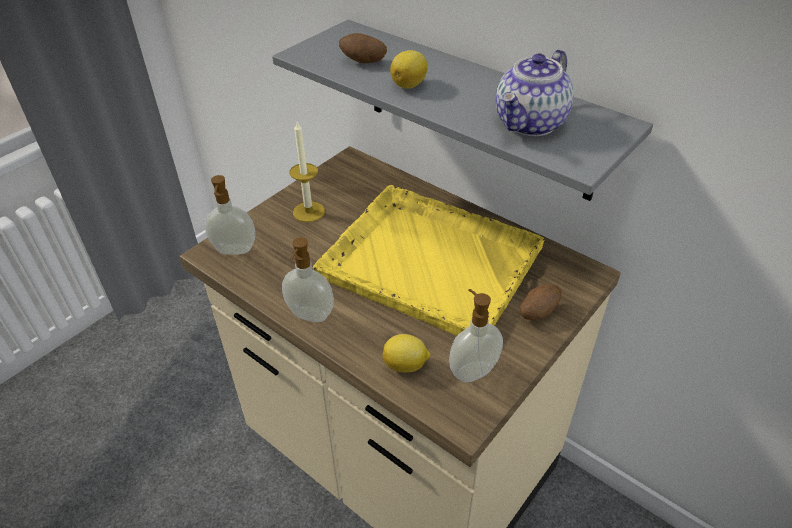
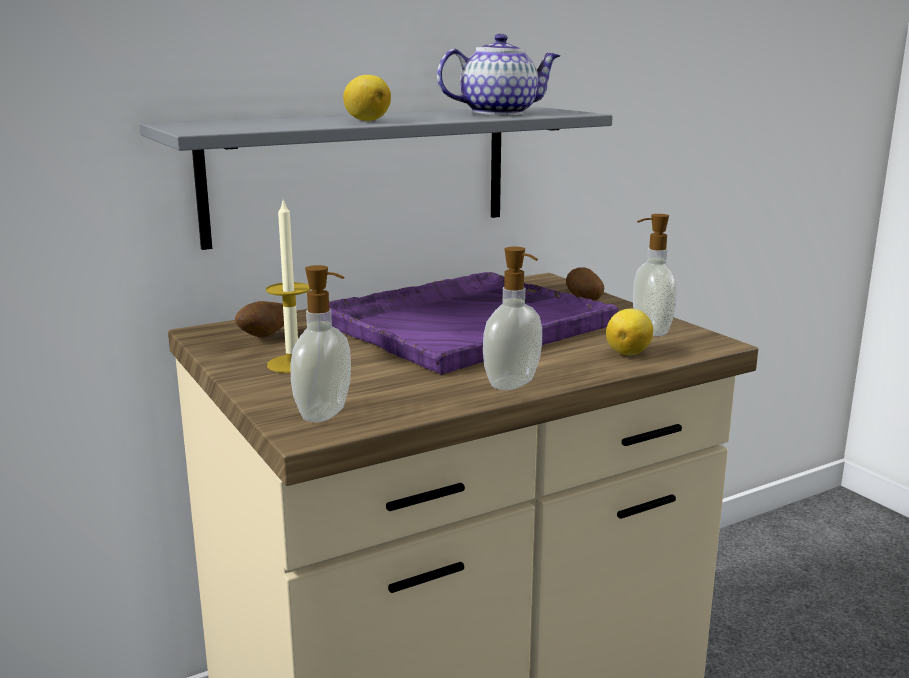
camera: 70 degrees left, 25 degrees down
(363, 62) = (280, 123): potato -> potato (263, 337)
(428, 260) = (466, 324): yellow tray -> purple tray
(531, 124) = (499, 113): teapot -> teapot turned 75 degrees counterclockwise

